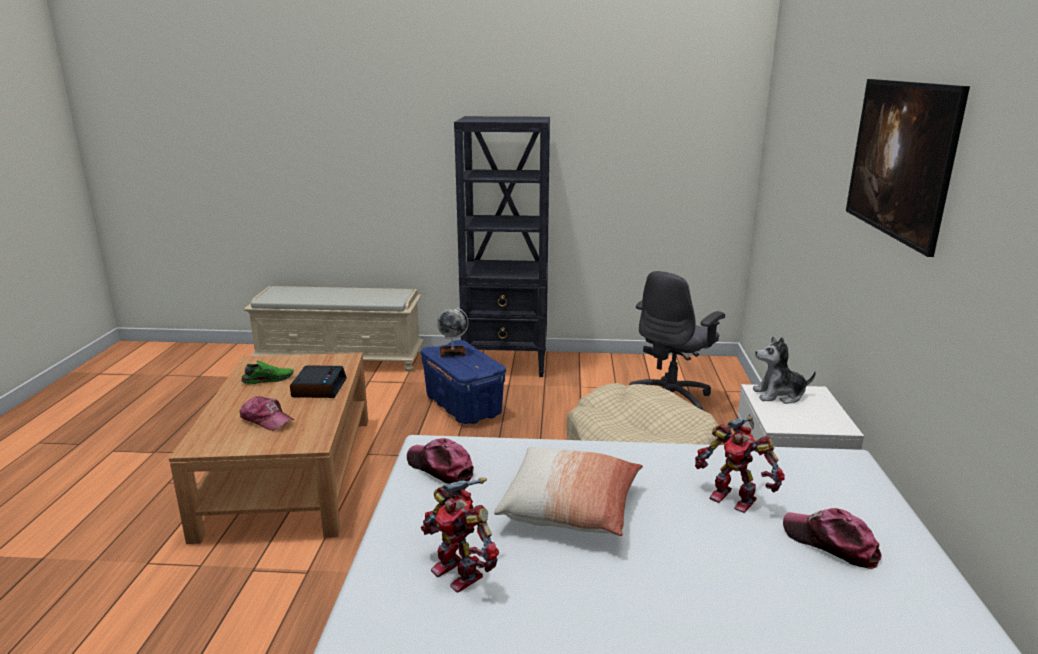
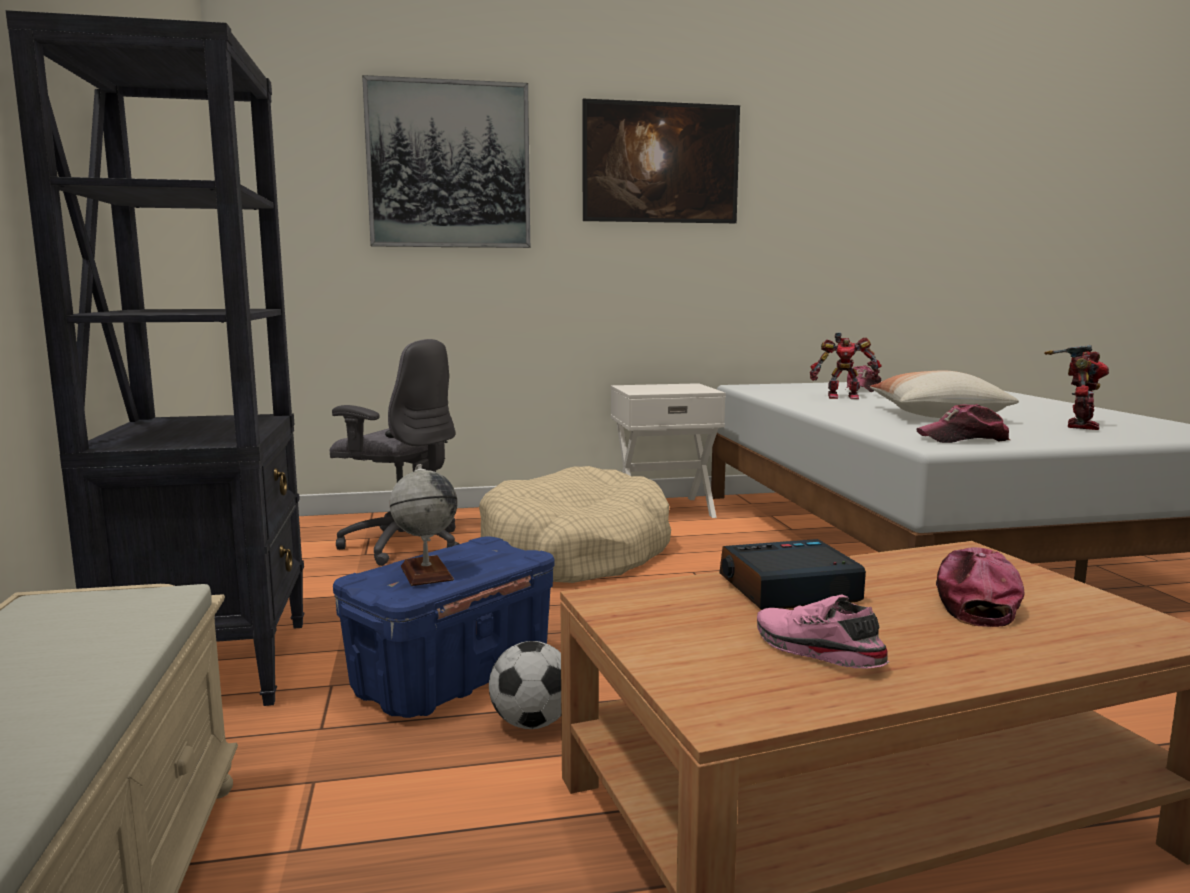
camera: 105 degrees left, 10 degrees down
(268, 379) = (815, 652): green shoe -> pink shoe
(411, 419) = (532, 723): none -> football
(440, 468) = (963, 439): cap -> cap turned 60 degrees clockwise
(734, 498) = (842, 397): toy robot -> toy robot turned 75 degrees clockwise
(779, 395) = (645, 390): plush toy -> none
(813, 140) = (449, 165): none -> picture

